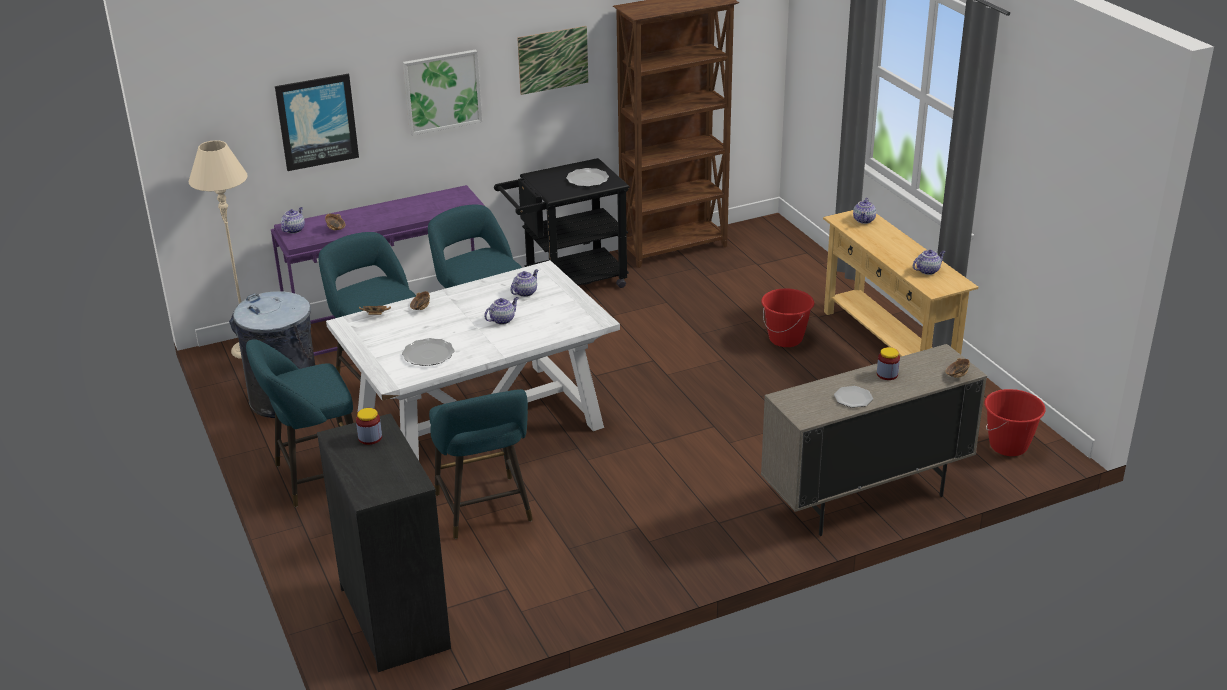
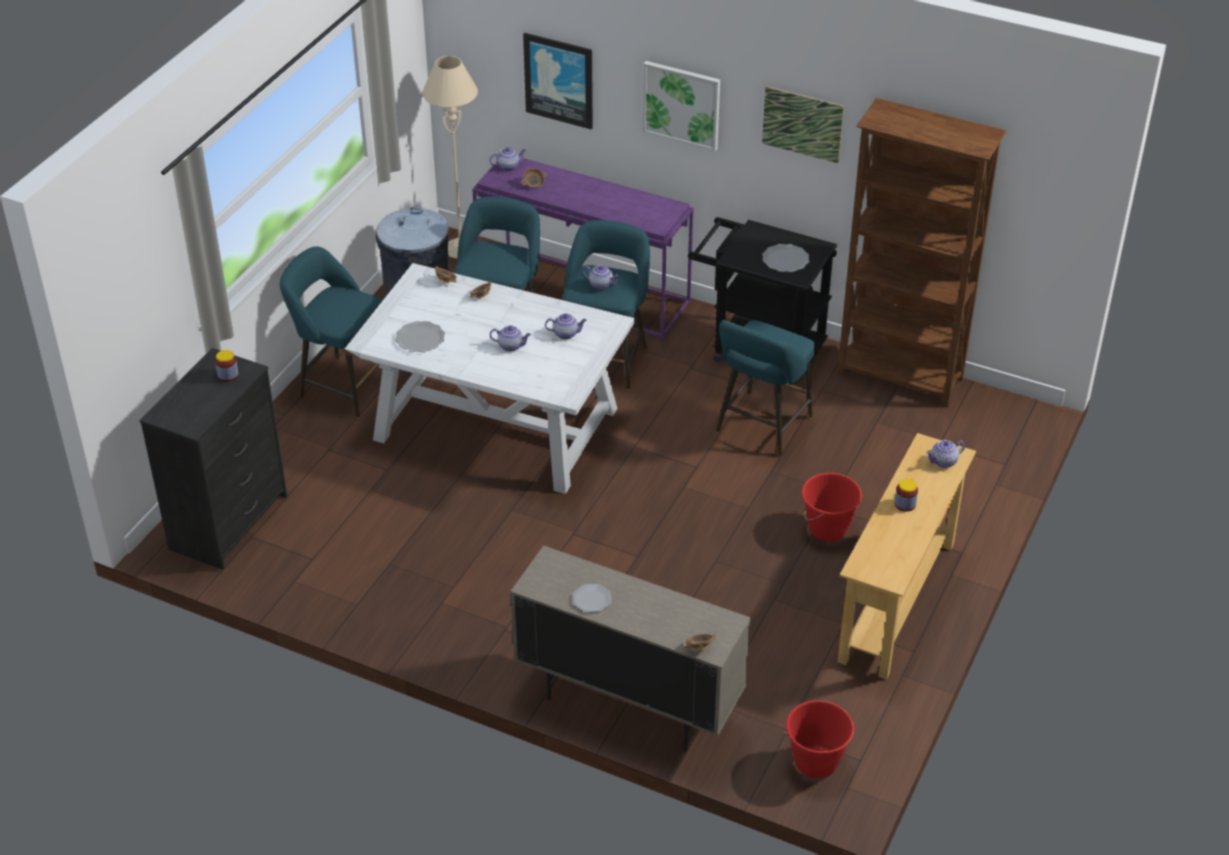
camera: 50 degrees right, 10 degrees up
(485, 511) = (390, 493): turquoise stool -> turquoise stool (761, 427)
(887, 374) = (653, 603): jar -> jar (905, 504)
(928, 270) = (893, 548): teapot -> teapot (601, 285)

